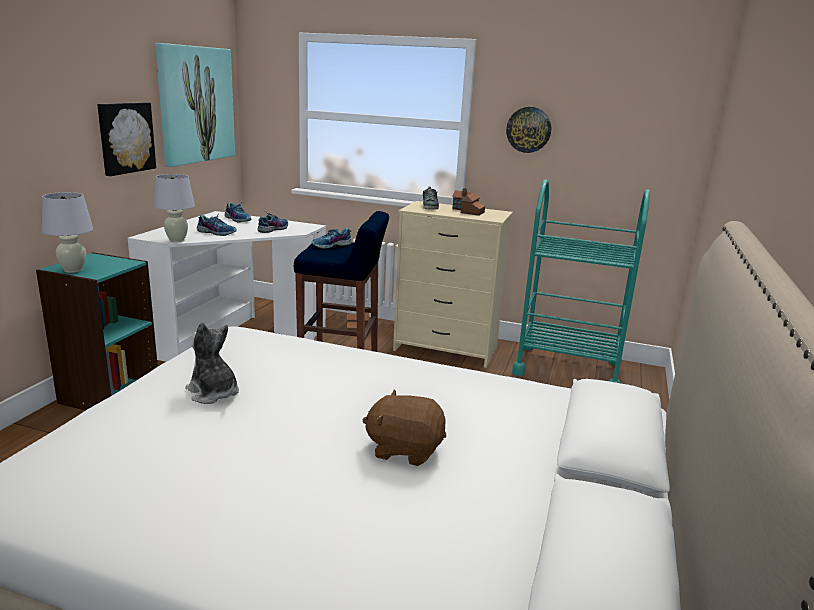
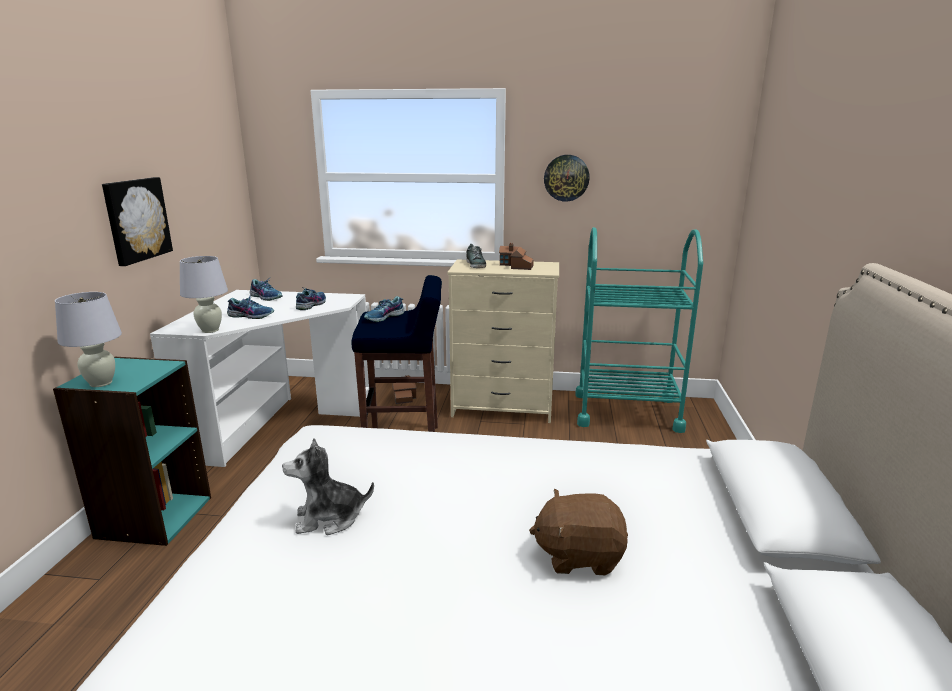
camera: 10 degrees left, 0 degrees up
(195, 104) = (205, 175): picture -> none
(213, 393) = (329, 518): plush toy -> plush toy turned 45 degrees counterclockwise

